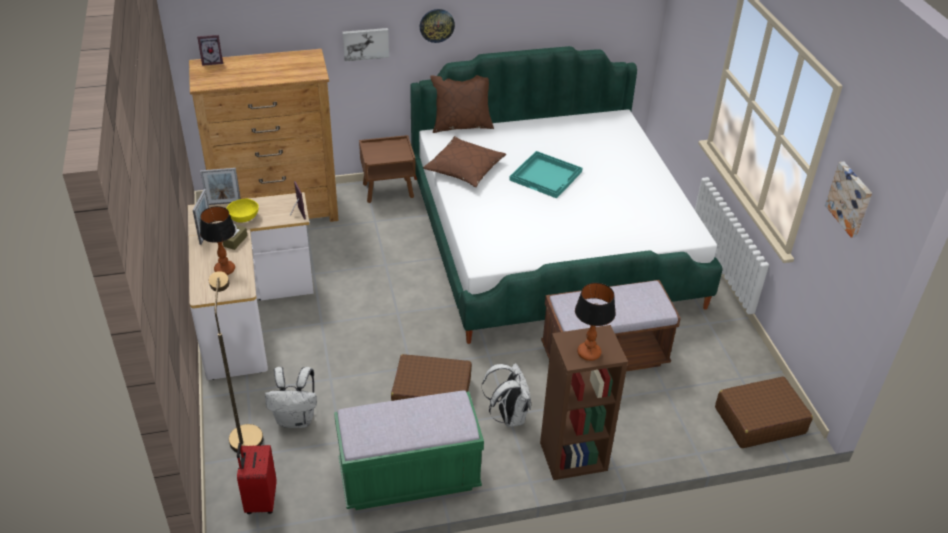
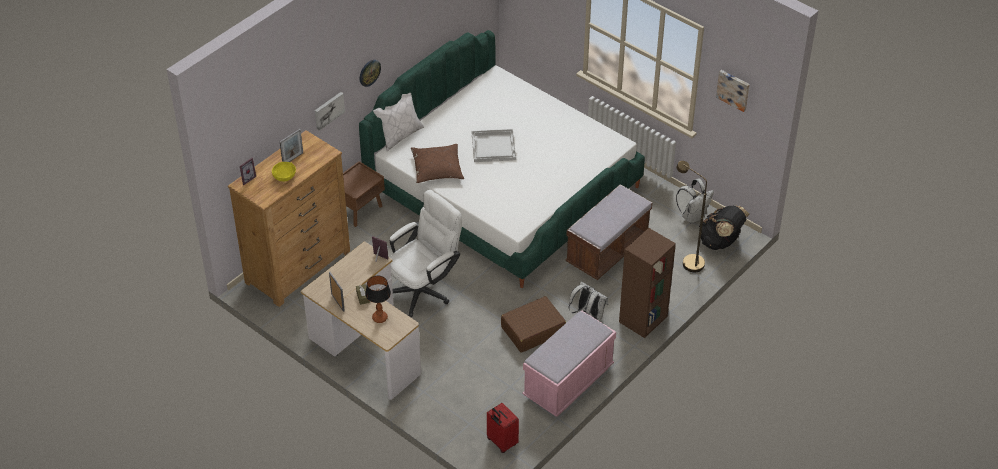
camera: 35 degrees left, 5 degrees up
(223, 203) = (322, 276): picture frame -> picture frame (293, 159)
(244, 217) = (348, 279): yellow bowl -> yellow bowl (284, 176)
(245, 433) = (450, 414): brown floor lamp -> brown floor lamp (688, 261)
(296, 419) = (471, 389): white backpack -> white backpack (693, 216)
(368, 290) = (425, 288): none -> white office chair
(409, 477) = (568, 382): green bench -> pink bench
(462, 125) = (399, 135): brown pillow -> white pillow
(546, 176) = (494, 146): turquoise tray -> white tray
(589, 353) = (653, 250): table lamp -> none
(759, 420) = (720, 242): brown suitcase -> black backpack

